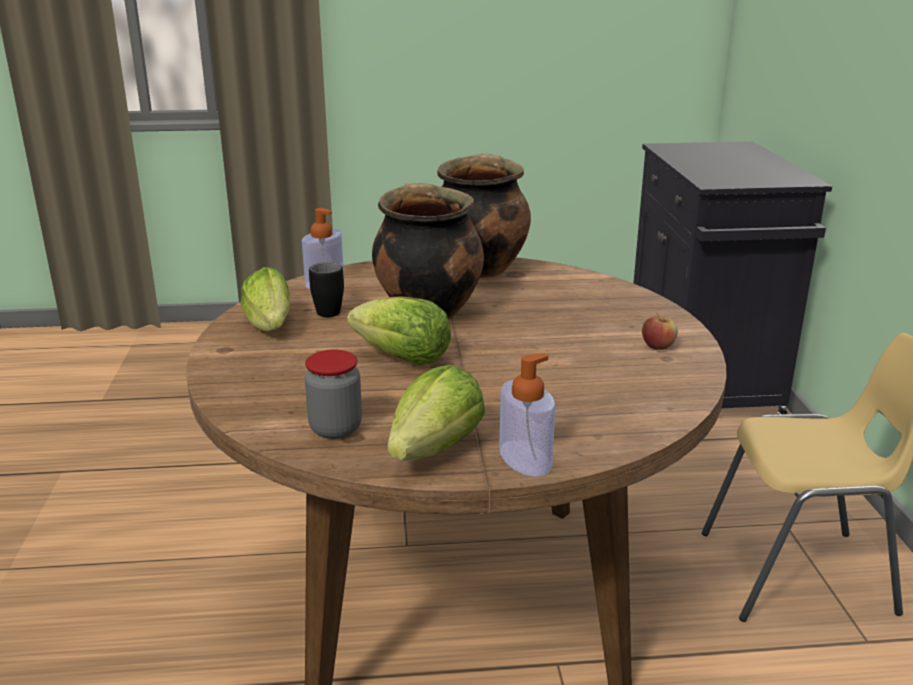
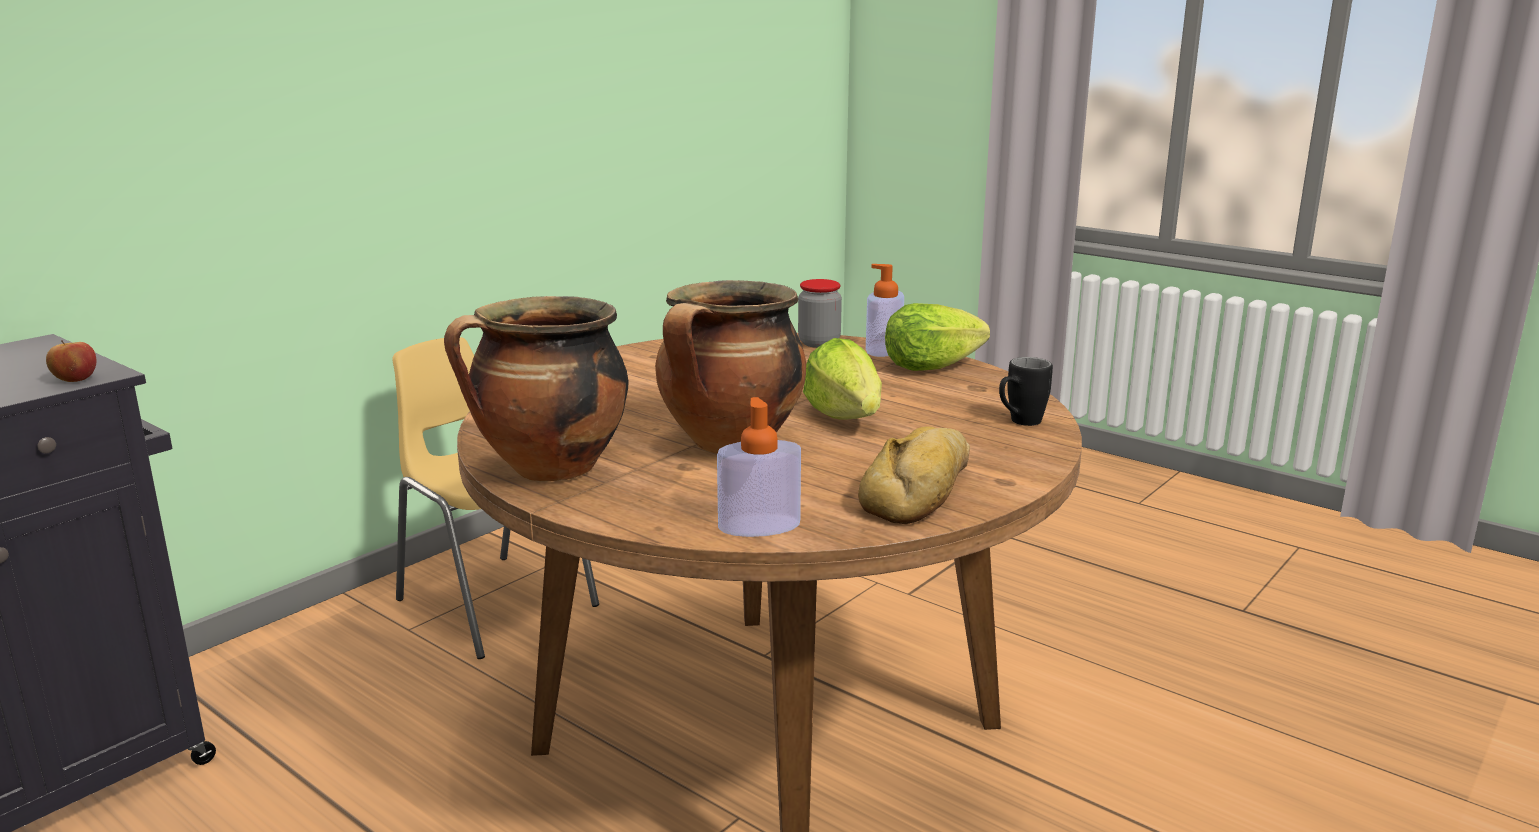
camera: 135 degrees left, 5 degrees down
(270, 326) = (922, 489): lettuce -> bread
(330, 309) = (822, 484): black mug -> black mug (1019, 423)
(335, 428) = (982, 394): jar -> jar (819, 343)
(658, 346) = (636, 362): apple -> apple (75, 379)

